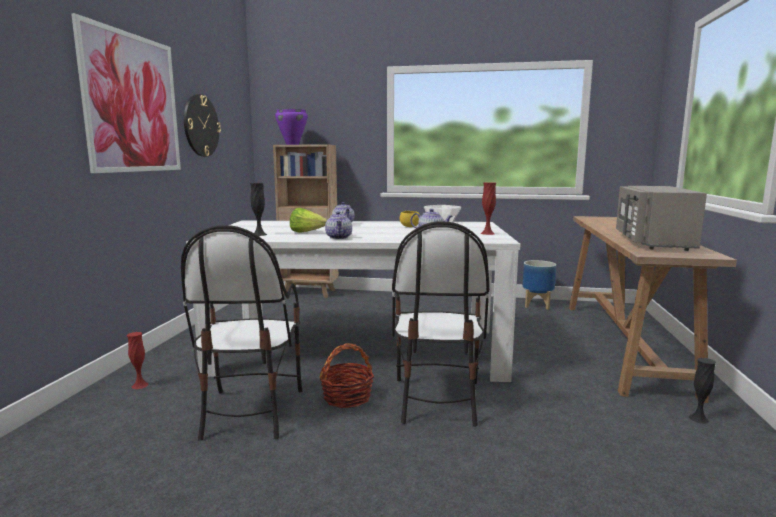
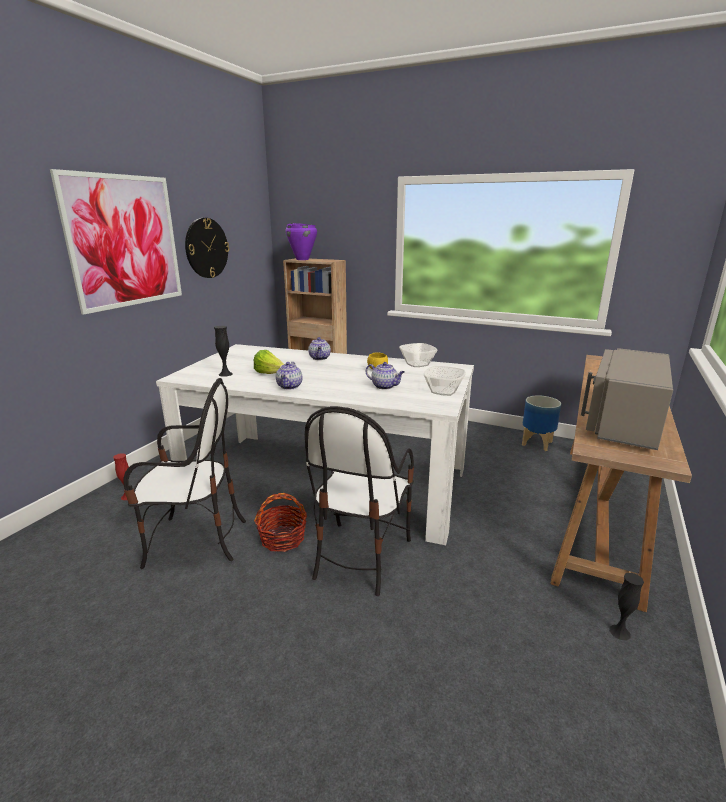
camera: 15 degrees right, 10 degrees up
(250, 412) = (195, 541): chair -> chair turned 105 degrees counterclockwise
(487, 233) = (443, 391): red vase -> bowl

